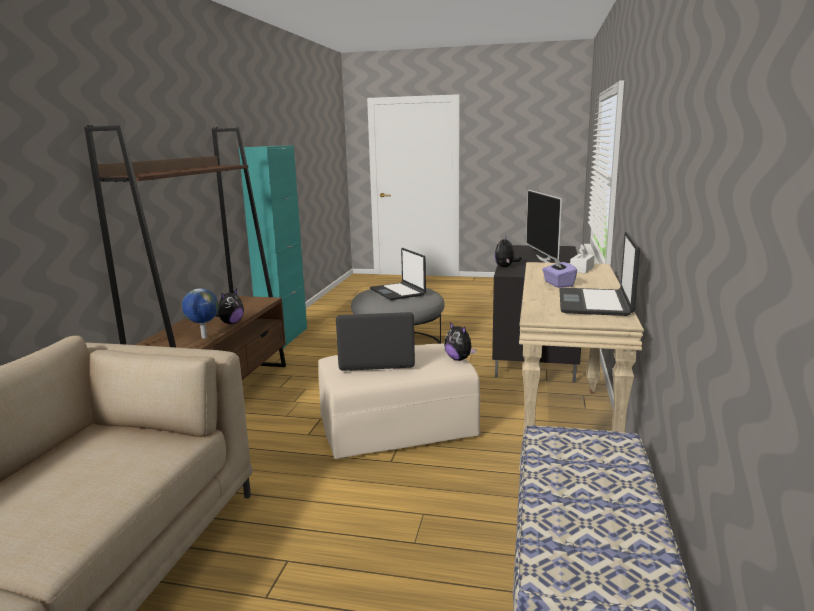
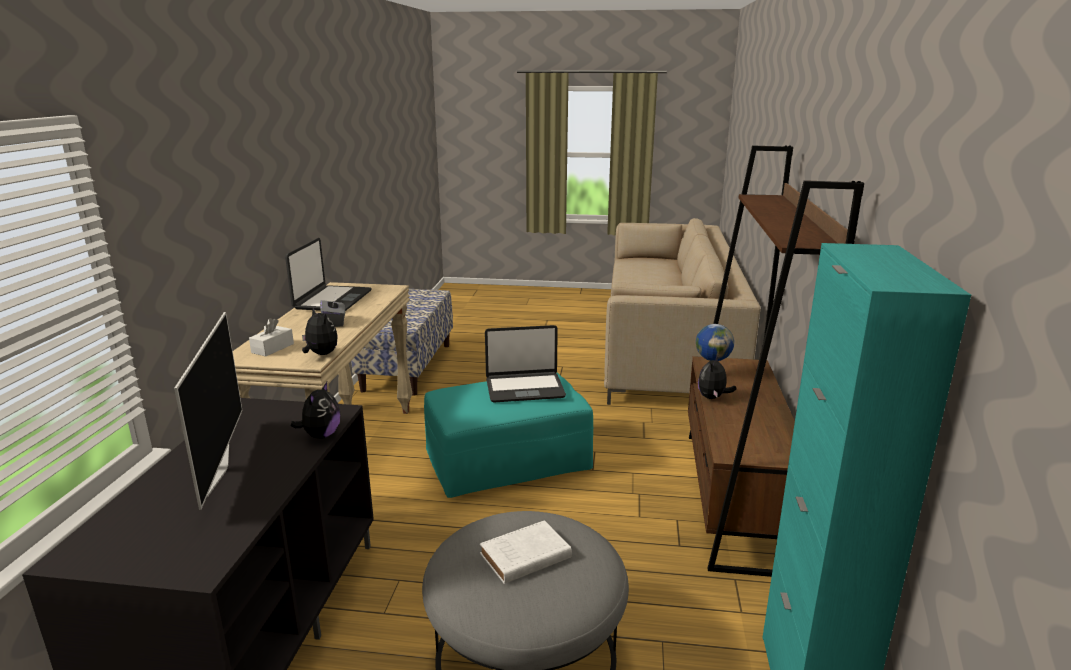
camera: 175 degrees right, 5 degrees up
(397, 427) = (507, 460): beige ottoman -> turquoise ottoman
(398, 292) = (523, 557): laptop -> white book
(459, 359) = (439, 398): plush toy -> plush toy (321, 354)
(558, 284) = (334, 322): purple tissue box -> grey tissue box

